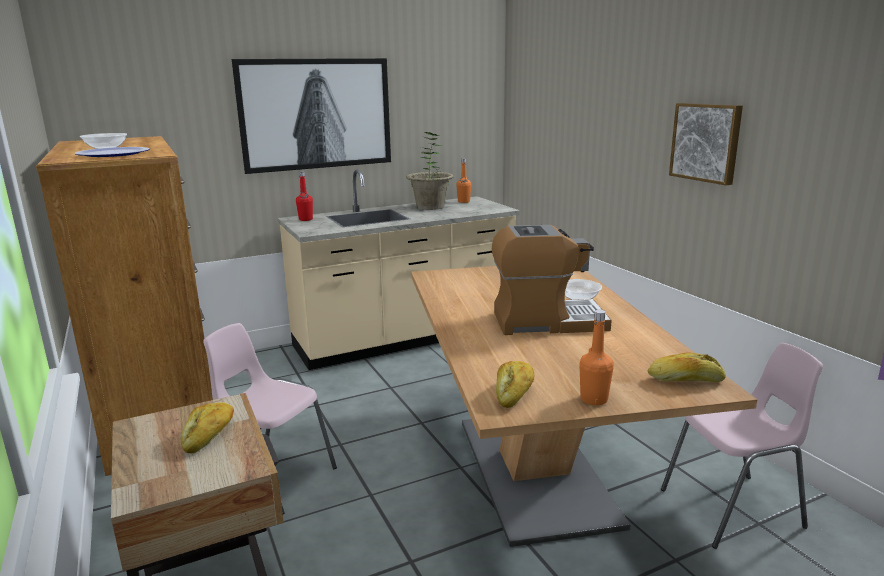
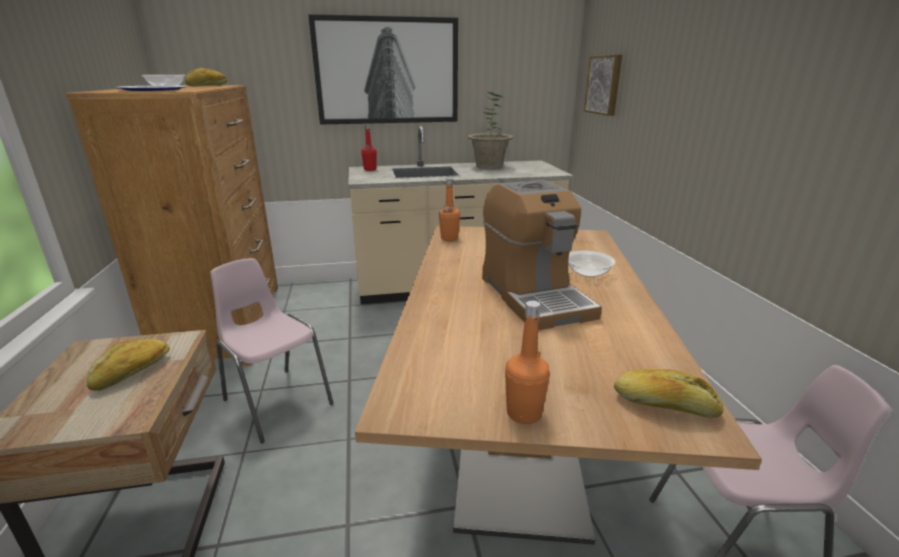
camera: 15 degrees right, 5 degrees up
(463, 201) = (524, 164): orange bottle -> orange bottle (449, 238)
(514, 392) = (433, 384): bread -> bread (207, 86)
(547, 322) = (534, 296): coffee machine -> coffee machine turned 60 degrees clockwise
(706, 142) = (780, 100): picture -> picture (604, 85)

